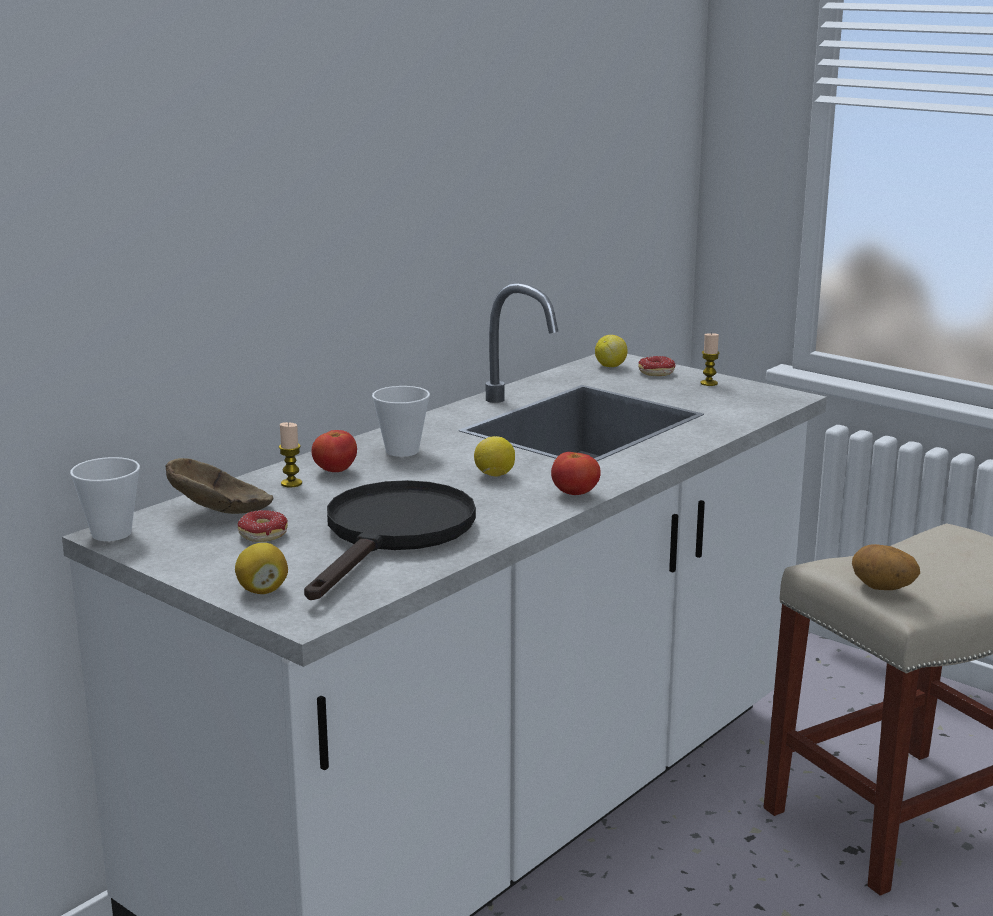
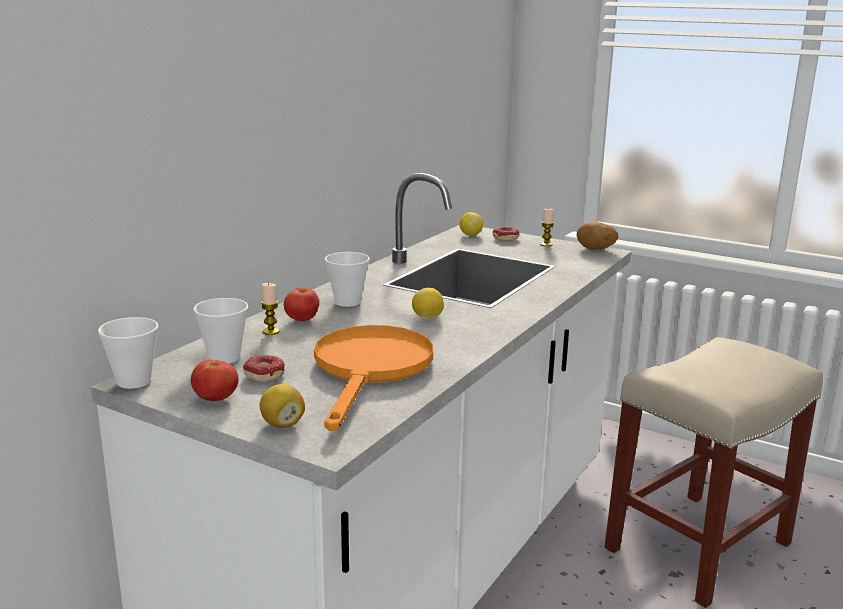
camera: 10 degrees left, 0 degrees up
(224, 512) = (224, 358): brown bowl -> cup
(393, 535) = (370, 369): black frying pan -> orange frying pan
(575, 494) = (495, 329): tomato -> tomato (216, 399)
(882, 589) = (704, 387): potato -> potato (595, 249)

